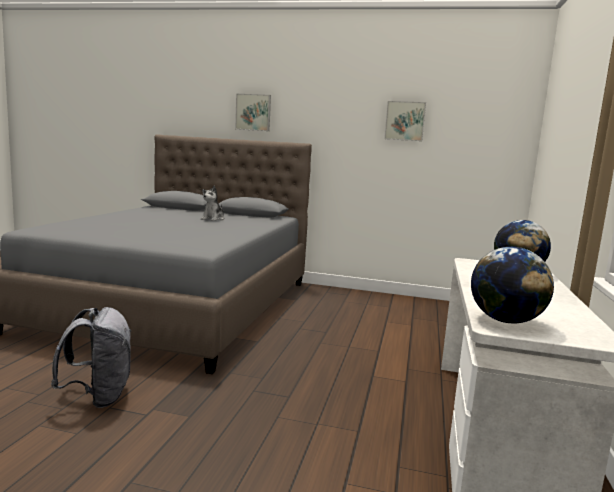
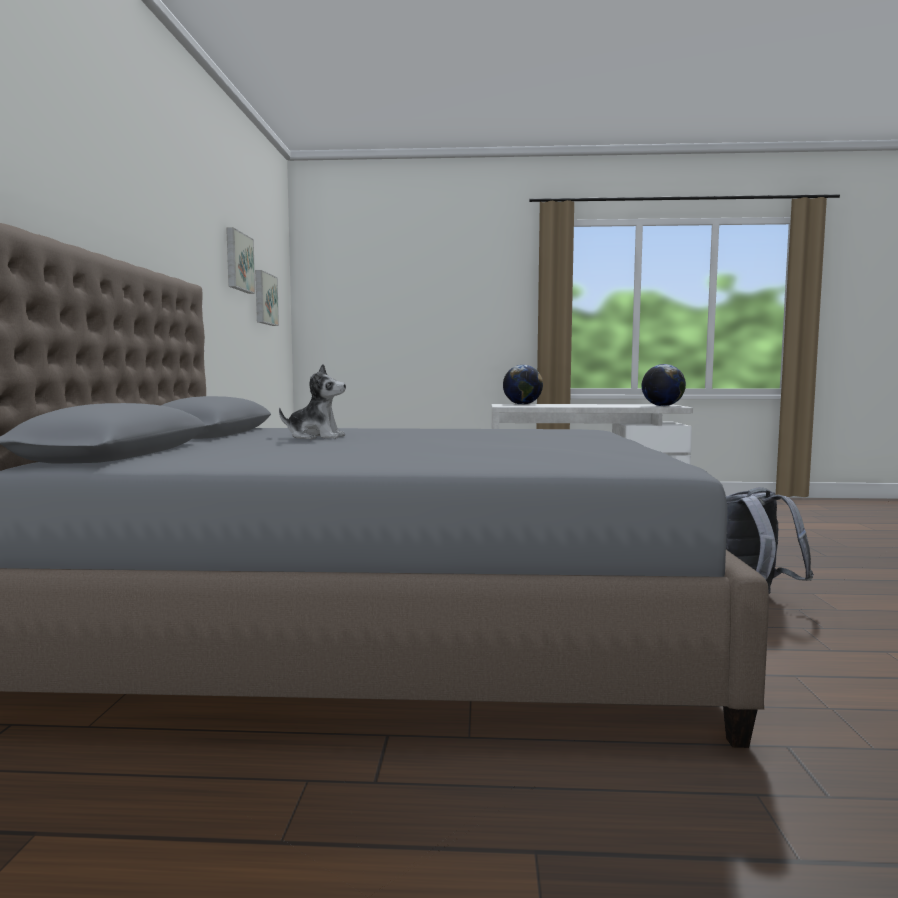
camera: 100 degrees left, 5 degrees down
(253, 112) = (100, 194): picture -> picture (264, 299)

